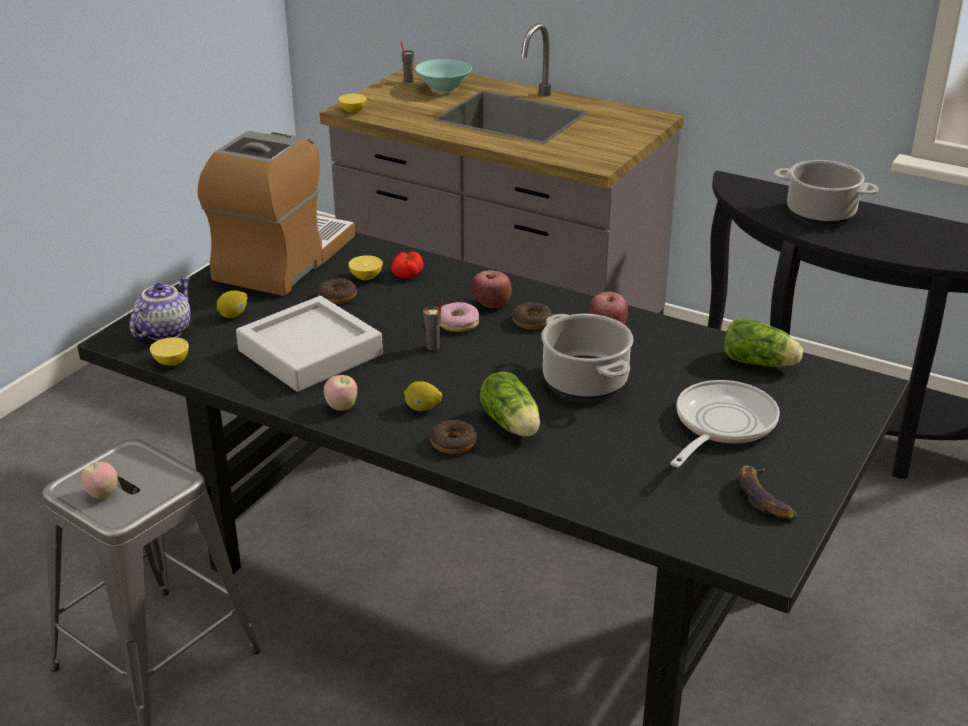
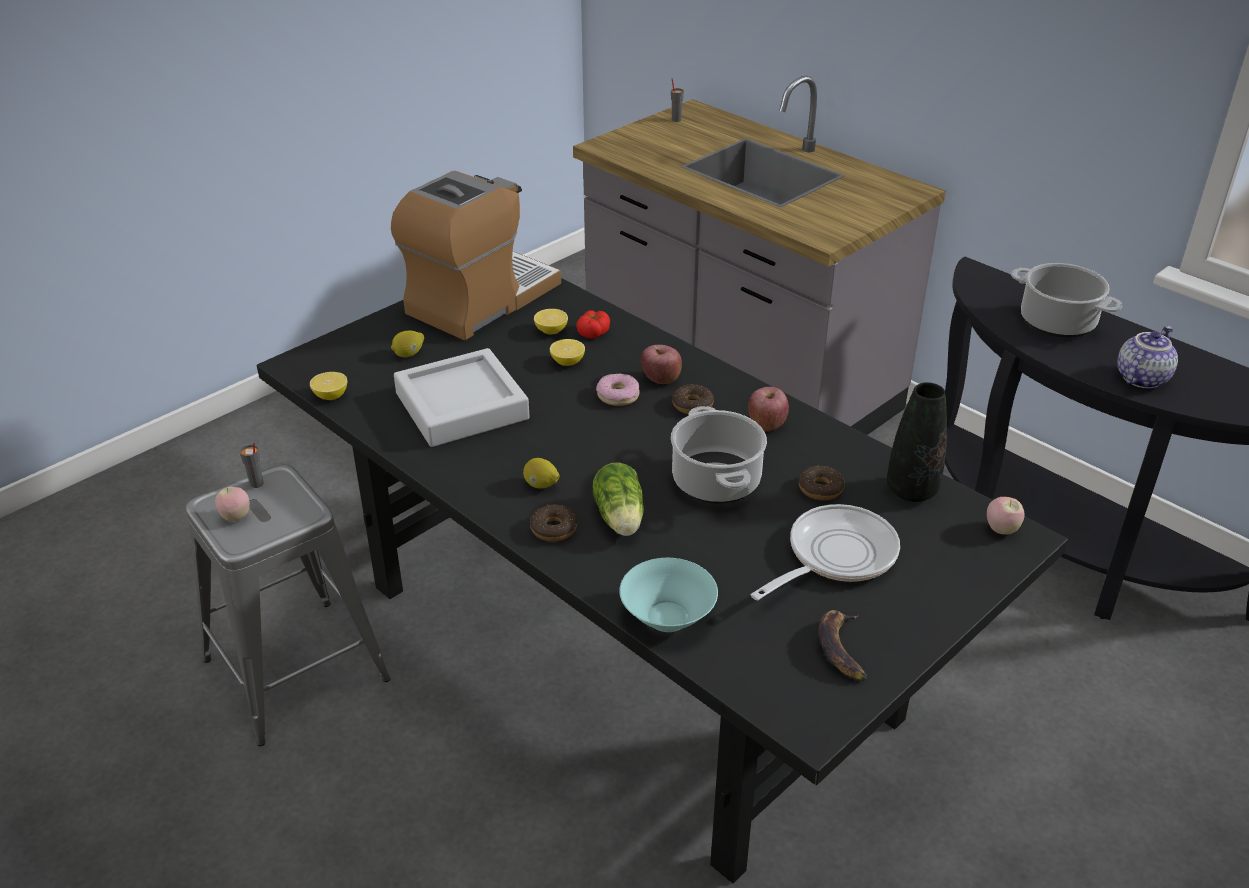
camera: 15 degrees right, 5 degrees up
(164, 331) = (339, 361): teapot -> teapot (1140, 377)
(337, 297) = (514, 349): donut -> donut (820, 489)
(341, 407) = (465, 471): apple -> apple (1001, 530)
(353, 111) = (605, 148): lemon -> lemon (567, 362)
(433, 347) = (581, 418): grey cup -> grey cup (256, 484)
(444, 88) = (708, 132): turquoise bowl -> turquoise bowl (668, 617)
(761, 363) = (911, 491): lettuce -> black vase

